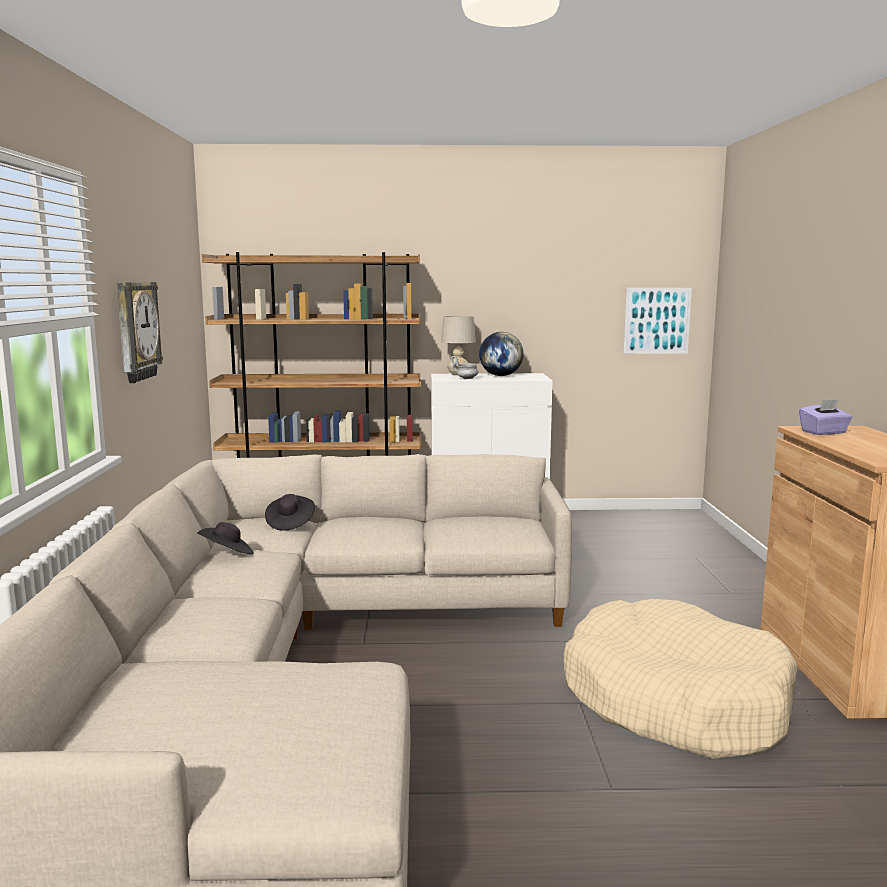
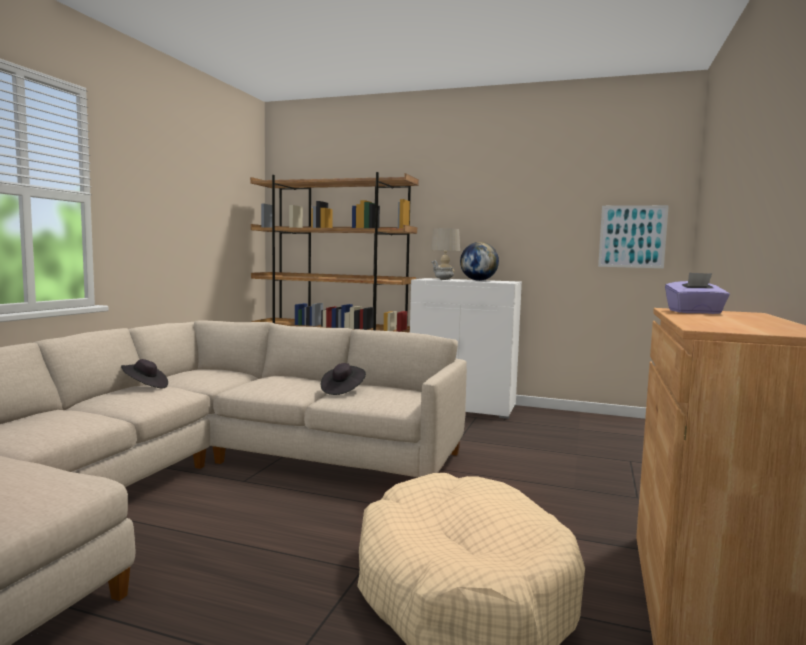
camera: 20 degrees right, 5 degrees down
(135, 331) = (157, 220): wall clock -> none
(290, 523) = (230, 374): black hat -> black hat (342, 390)

